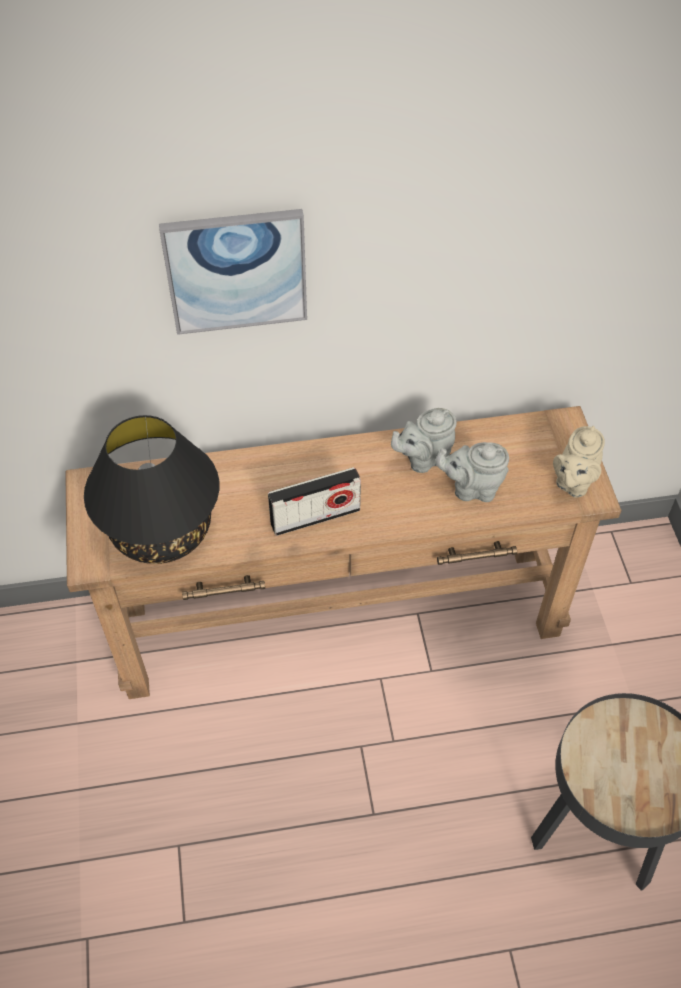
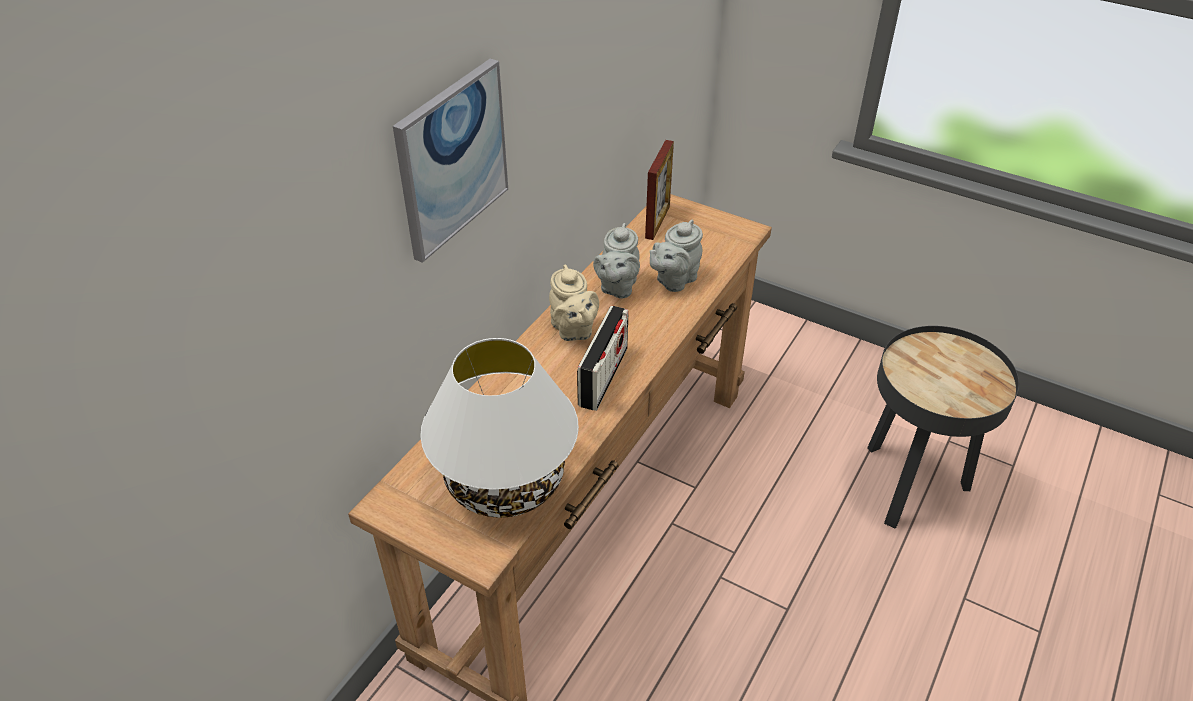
camera: 50 degrees left, 10 degrees down
(161, 531) = (505, 483): black table lamp -> white table lamp
(534, 431) = (657, 222): none -> picture frame
(573, 482) = (724, 232): beige teapot -> beige teapot (573, 330)

